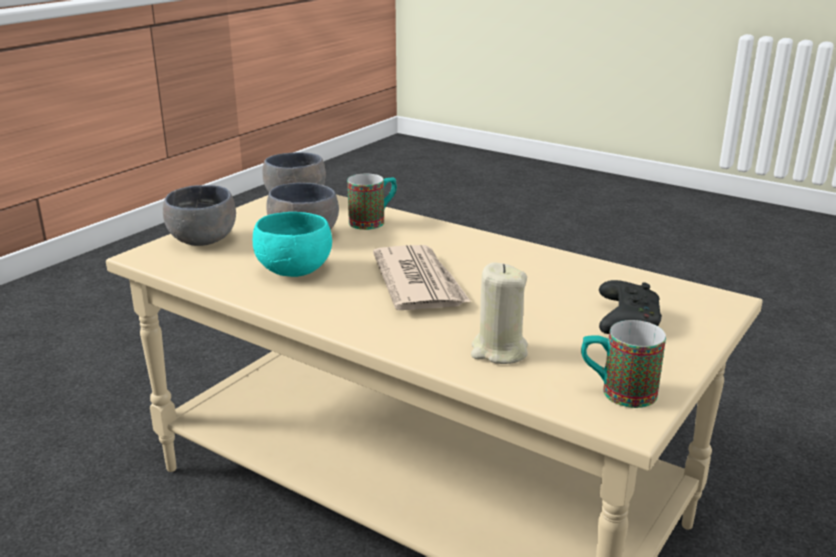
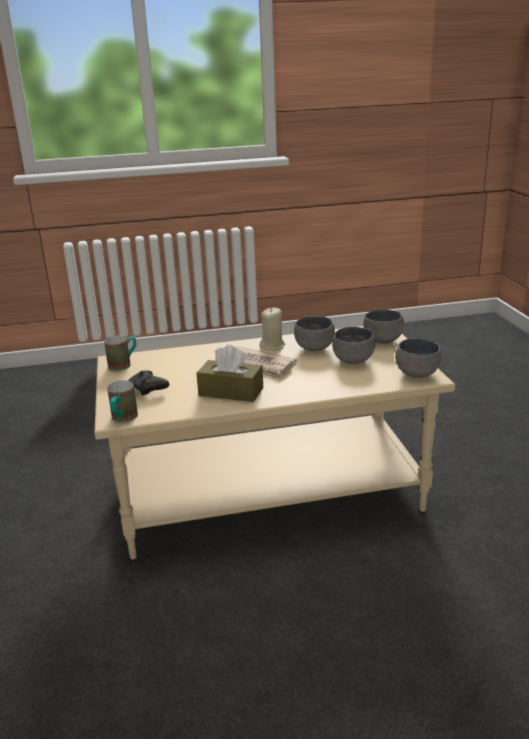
camera: 135 degrees right, 0 degrees up
(296, 270) = (315, 349): turquoise bowl -> grey bowl
(373, 221) = (348, 382): mug -> mug (122, 419)
(499, 351) = (181, 359): beige candle -> beige candle (272, 346)
(518, 267) = (231, 392): none -> brown tissue box

